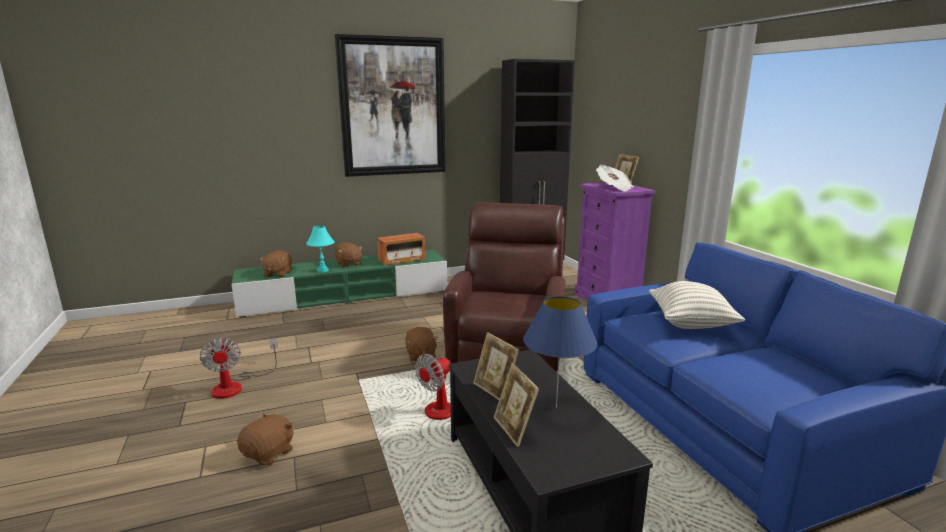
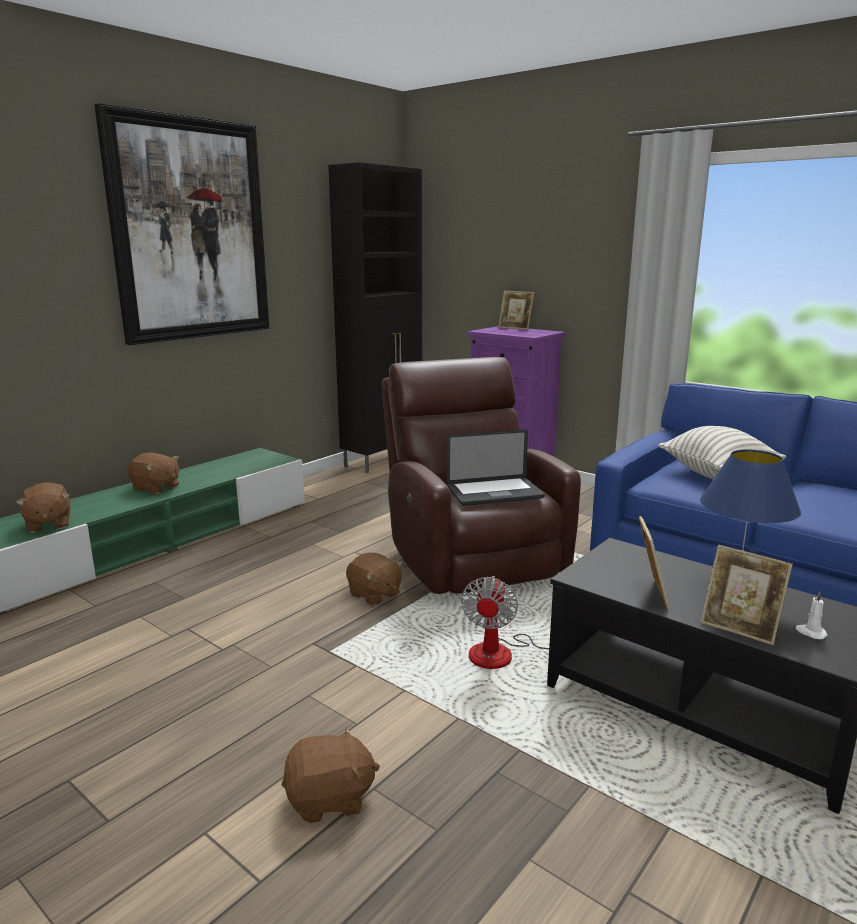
camera: 30 degrees left, 0 degrees up
(236, 386) = (135, 722): fan -> none
(269, 453) = (330, 799): brown plush toy -> brown plush toy turned 75 degrees clockwise
(323, 270) = (125, 504): turquoise table lamp -> none
(402, 260) = (235, 469): radio -> none
(495, 390) = (650, 593): picture frame -> picture frame turned 105 degrees counterclockwise
(505, 303) = (494, 493): none -> laptop
(560, 449) = (810, 633): none -> white candle
(614, 188) = (519, 333): newspaper -> none

